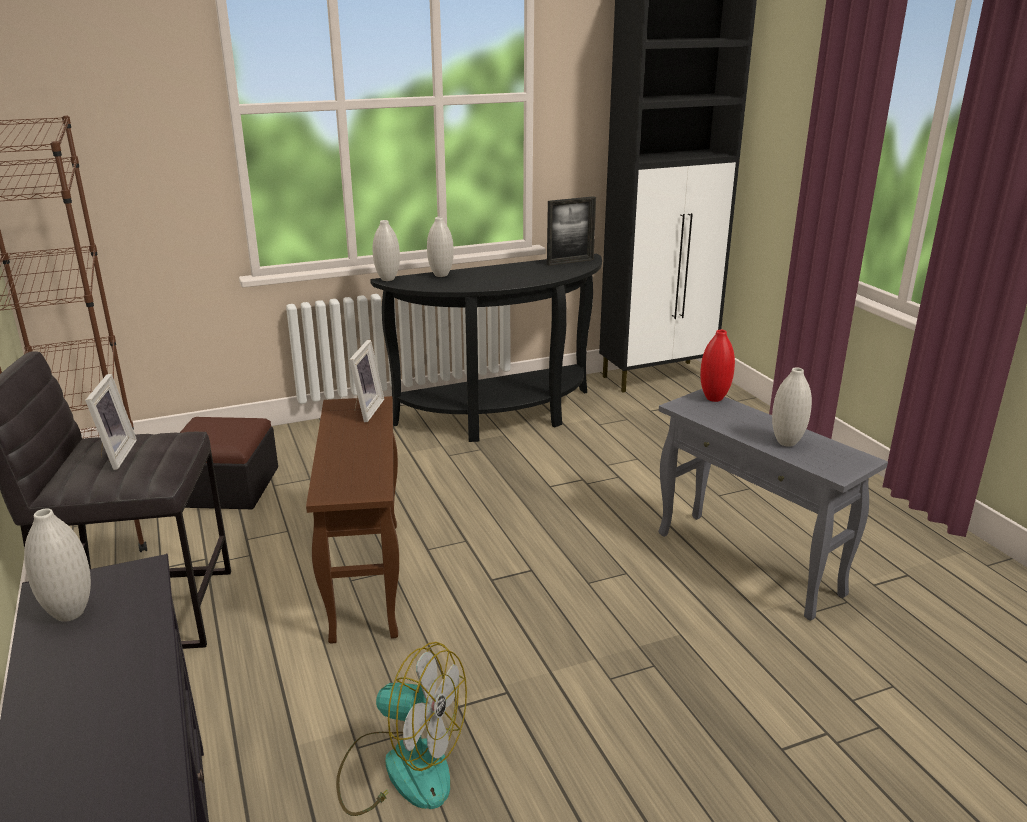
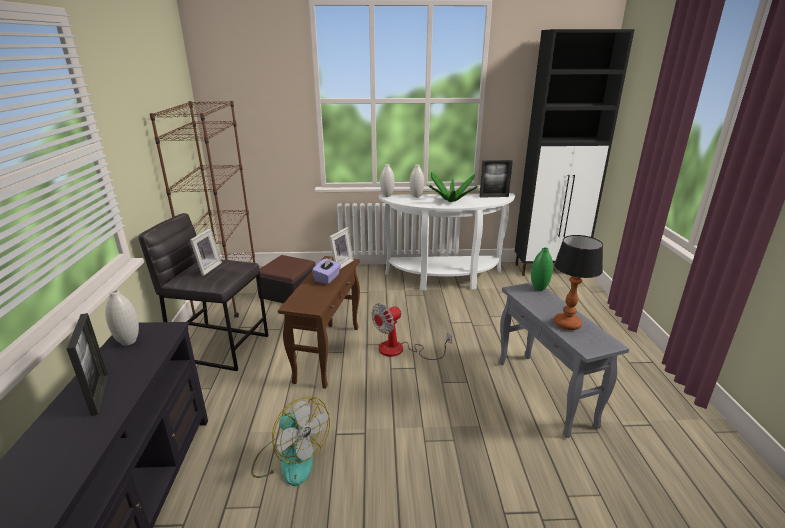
camera: 20 degrees right, 0 degrees up
(93, 716) = (100, 394): none -> picture frame
(359, 437) = (327, 278): none -> purple tissue box
(491, 547) = (400, 350): none -> fan
(501, 418) = (445, 279): black console table -> white console table
(506, 276) = (451, 201): none -> potted plant
(714, 398) = (539, 288): red vase -> green vase
(786, 442) = (567, 324): white vase -> table lamp

